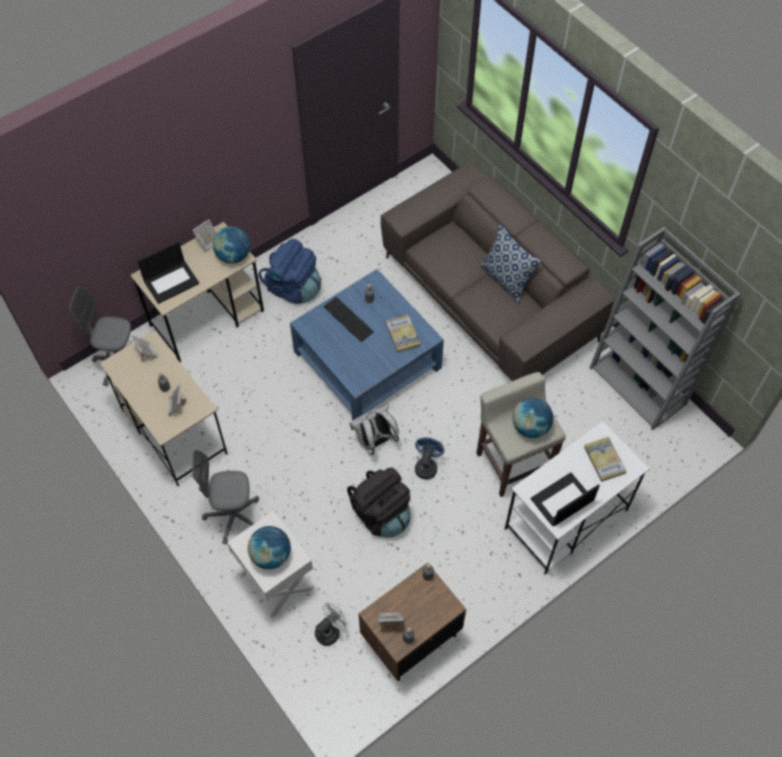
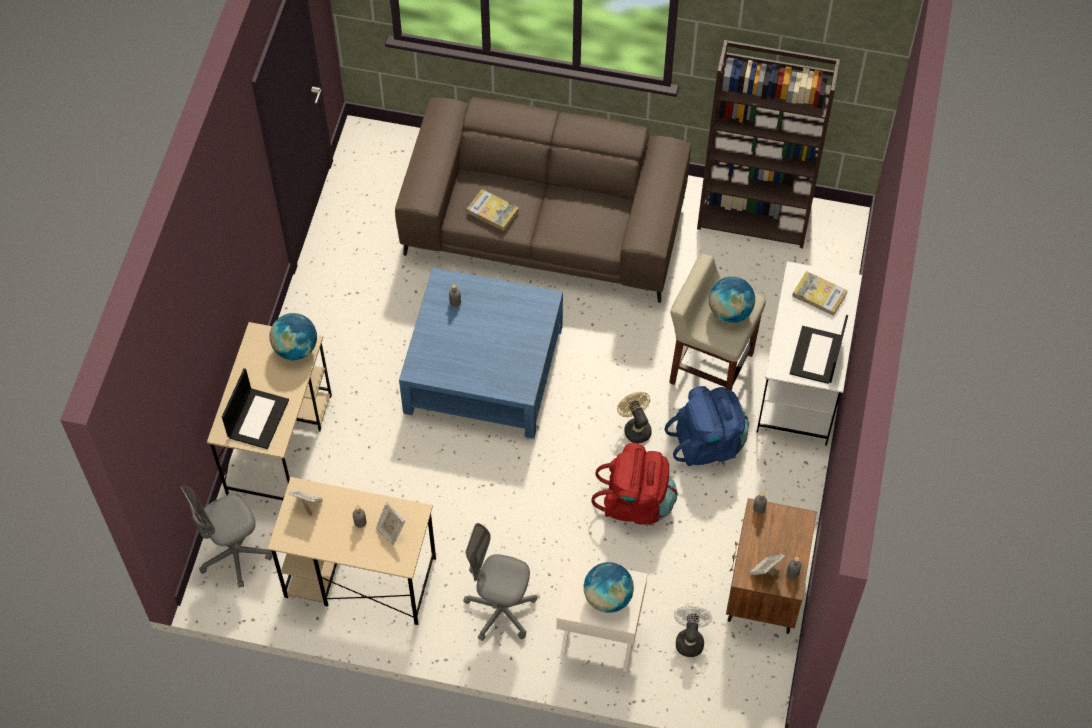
camera: 40 degrees left, 0 degrees up
(208, 243) = (255, 354): picture frame -> none
(233, 516) = (500, 610): grey office chair -> grey office chair turned 60 degrees clockwise
(294, 288) = (340, 350): blue backpack -> blue backpack (708, 443)
(349, 319) = (454, 334): keyboard -> none
(375, 442) = (566, 441): white backpack -> none
(381, 514) = (635, 502): black backpack -> red backpack
(402, 335) = (520, 314): book -> book (492, 211)
(426, 466) = (635, 428): blue fan -> beige fan
(506, 280) = (567, 193): pillow -> none
(639, 386) = (755, 215): grey bookcase -> brown bookcase

